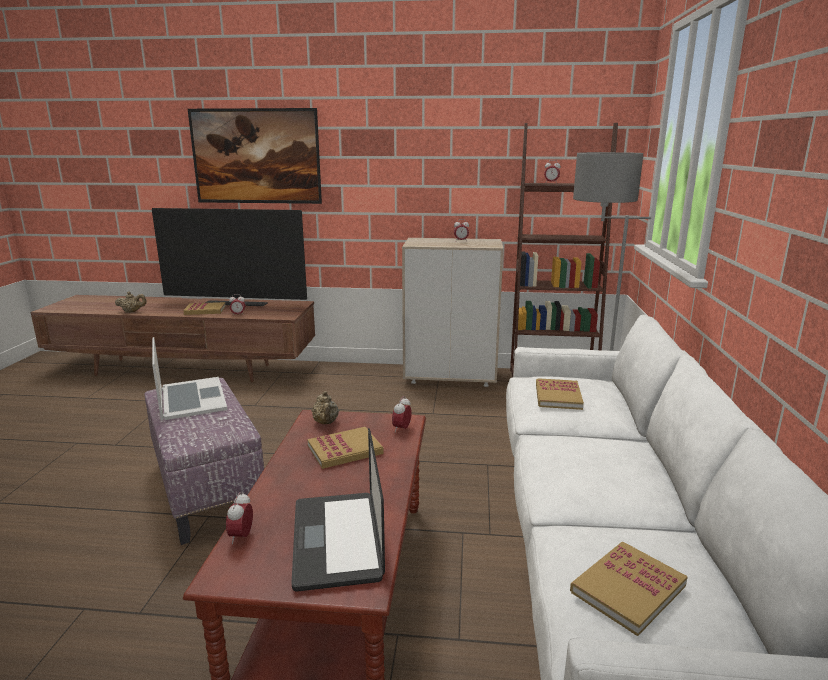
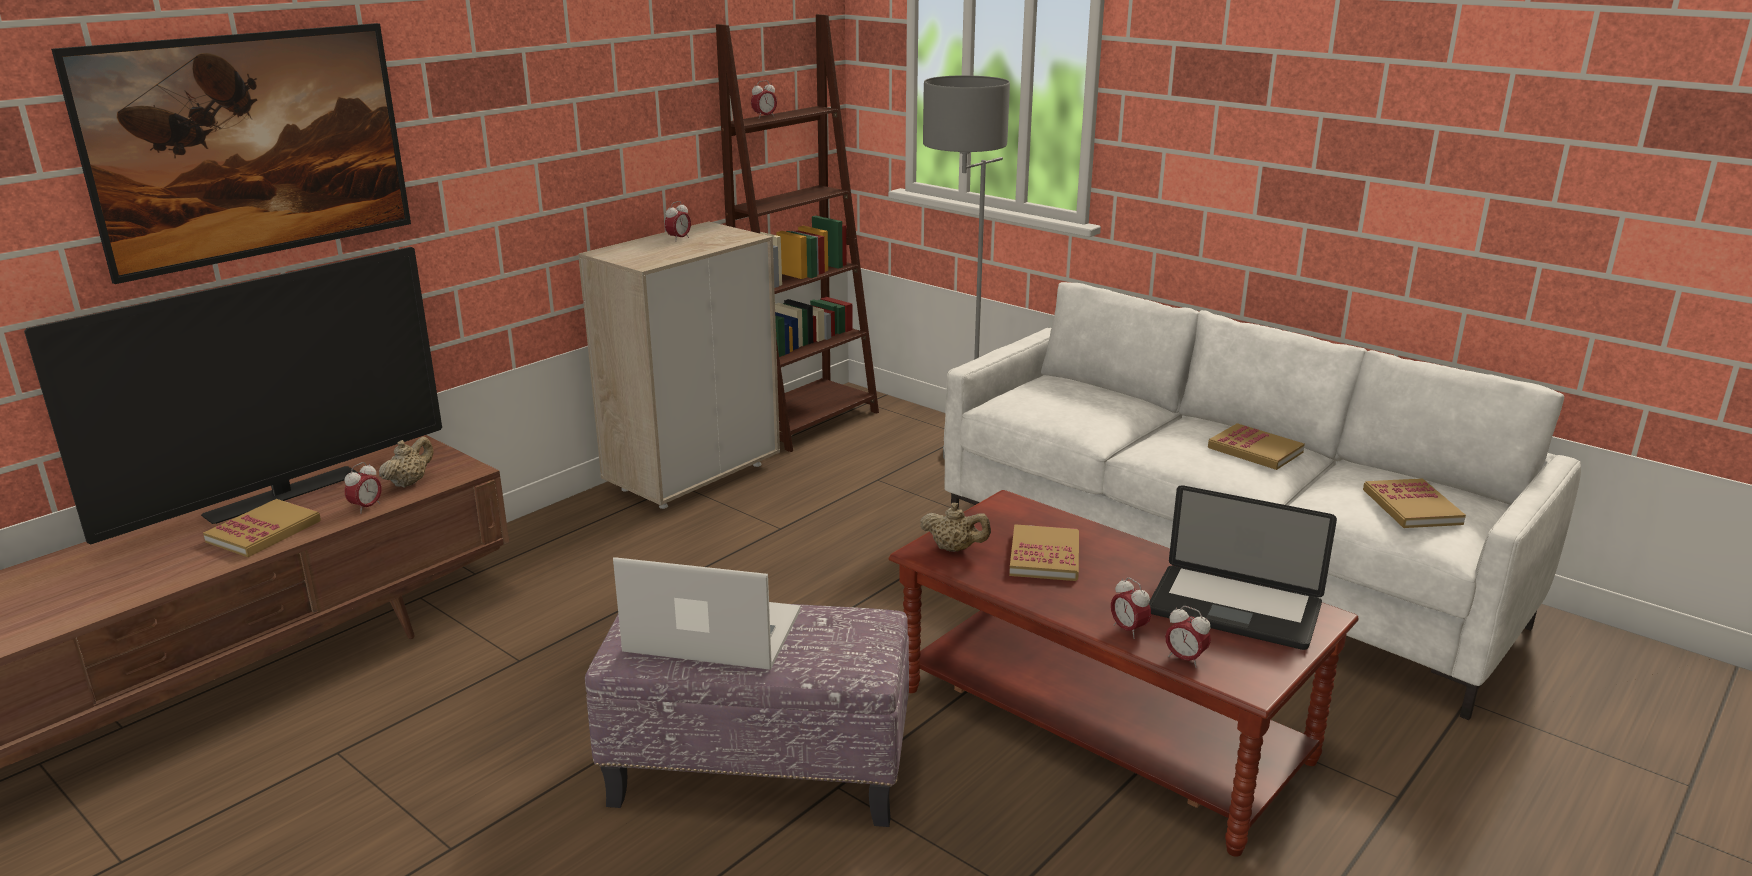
camera: 55 degrees left, 5 degrees up
(132, 312) = (91, 609): beige teapot -> beige teapot (409, 482)
(402, 429) = (1027, 511): alarm clock -> alarm clock (1128, 630)
(558, 396) = (1071, 407): book -> book (1255, 450)

